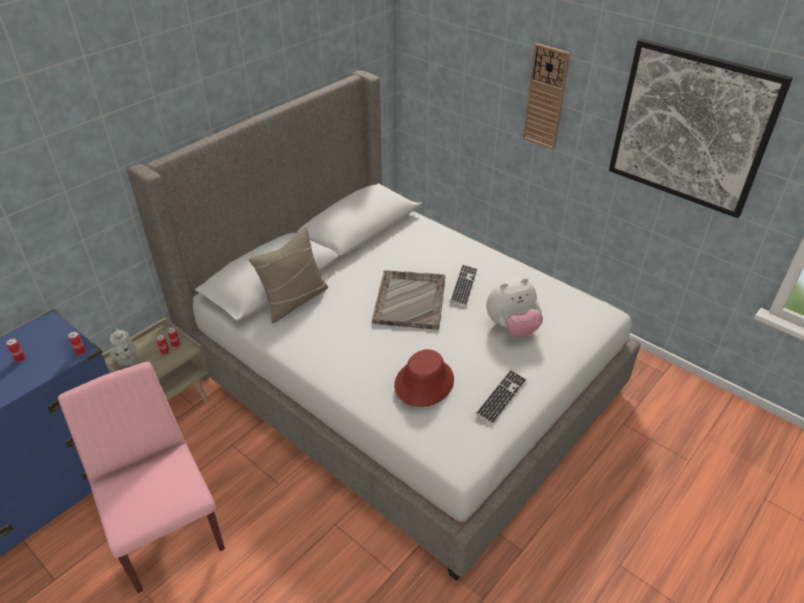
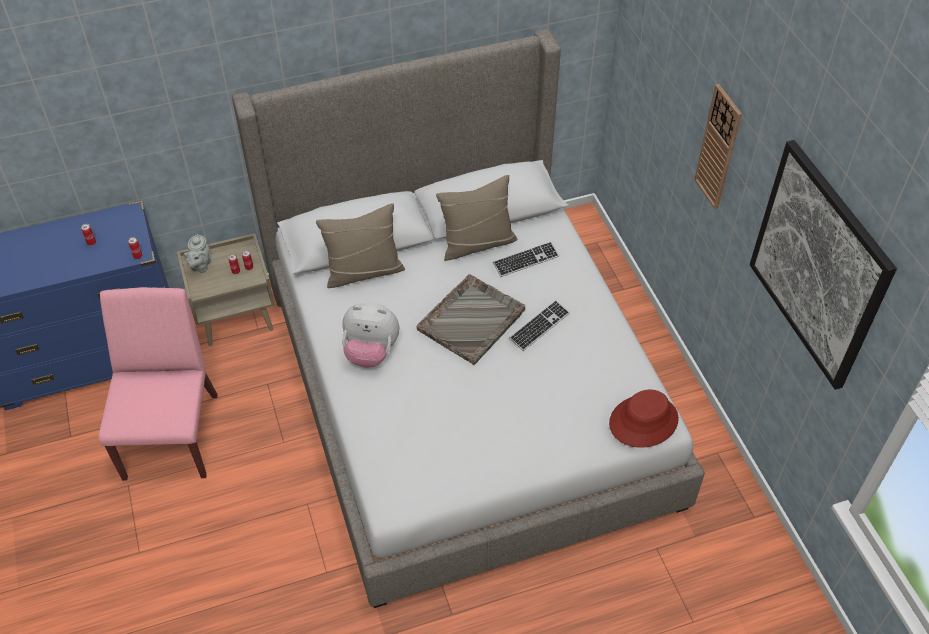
camera: 30 degrees right, 10 degrees up
(370, 251) = (477, 243): none -> beige pillow
(424, 382) = (415, 414): red hat -> red hat (643, 421)
(501, 398) = (476, 464): keyboard -> keyboard (526, 260)
(512, 328) = (549, 396): plush toy -> plush toy (371, 352)

